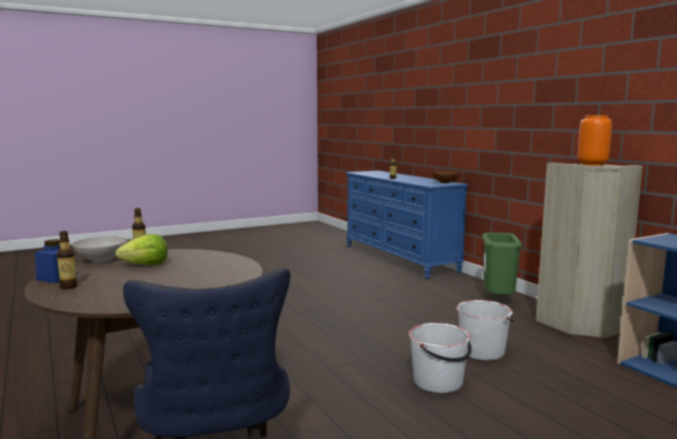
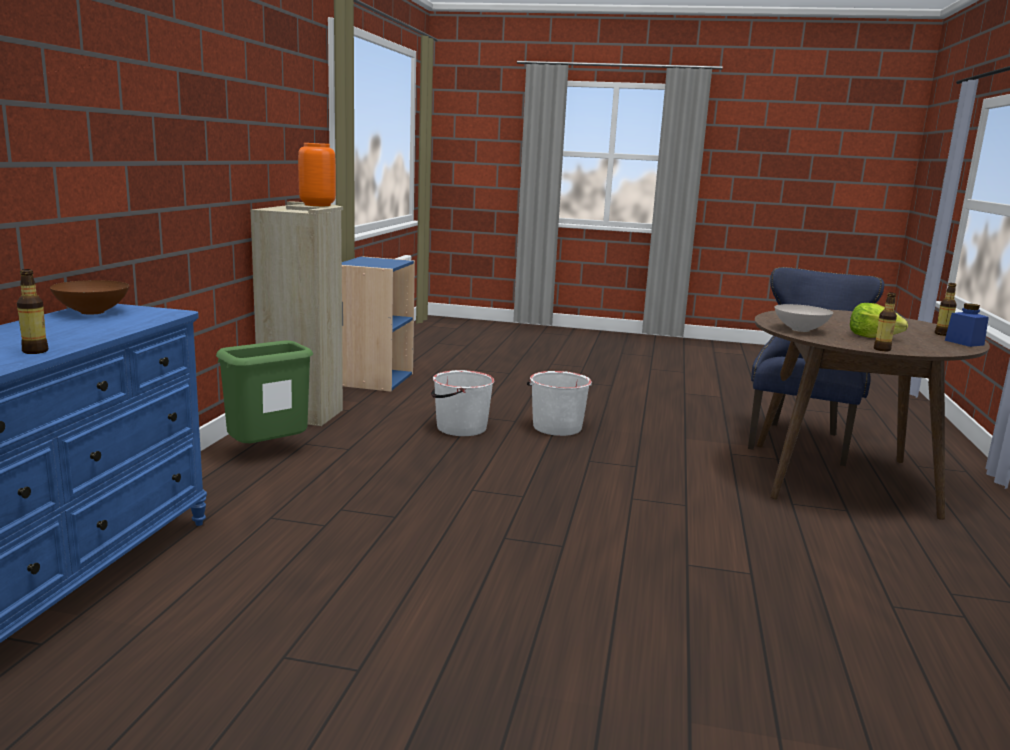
camera: 140 degrees left, 5 degrees up
(102, 260) = (927, 350): white bowl -> white bowl (799, 330)

